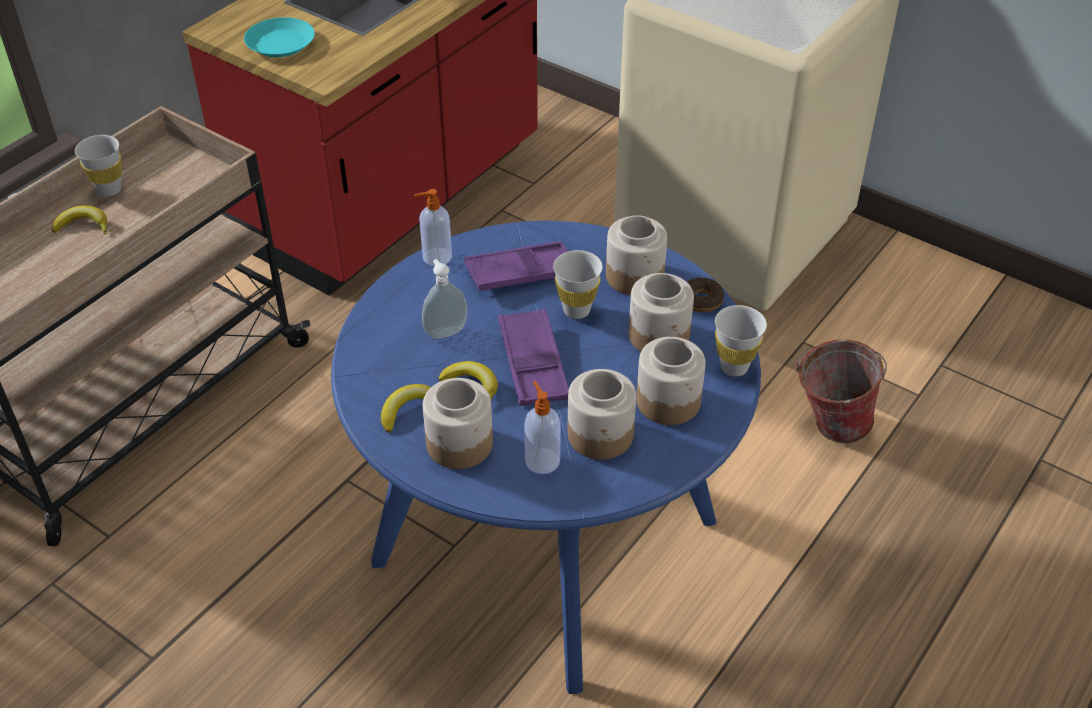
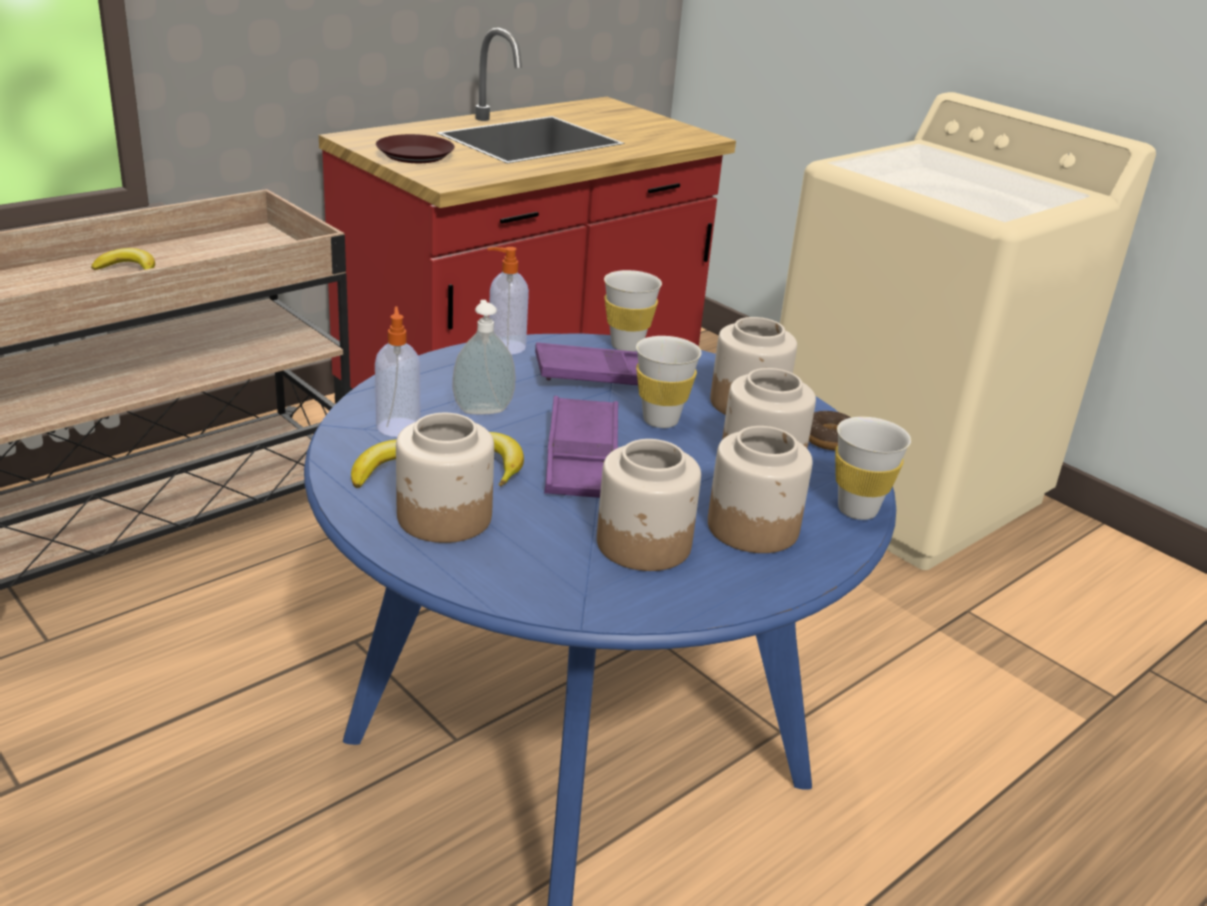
camera: 10 degrees right, 15 degrees down
(109, 190) = (177, 250): white cup -> white cup (626, 346)
(281, 44) = (415, 155): turquoise plate -> brown plate
(542, 460) = (550, 554): soap dispenser -> soap dispenser (398, 426)
(828, 426) = (987, 707): bucket -> none

